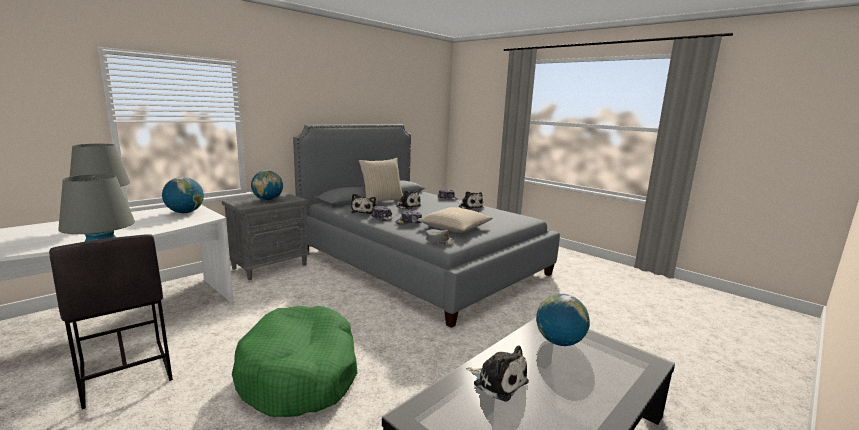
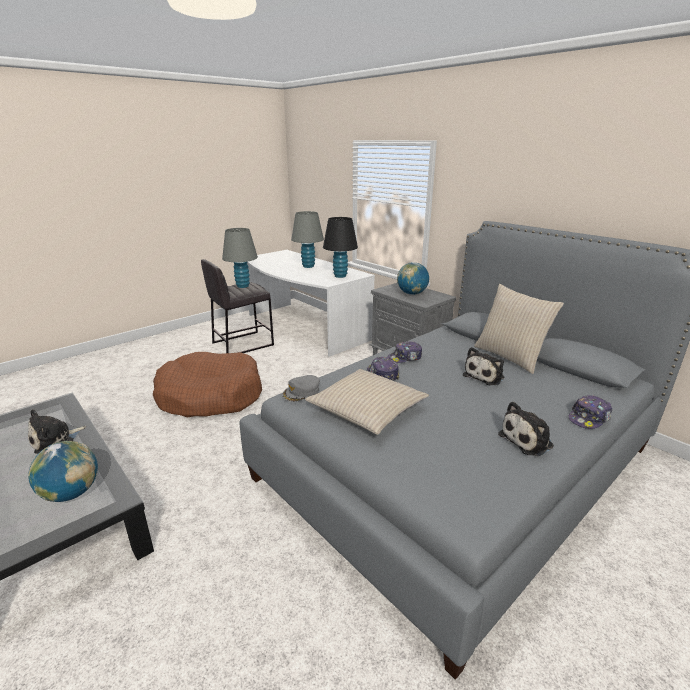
camera: 95 degrees right, 10 degrees up
(185, 212) = (340, 276): globe -> black table lamp
(300, 373) = (210, 396): green dog bed -> brown dog bed
(364, 212) = (433, 347): plush toy -> none

